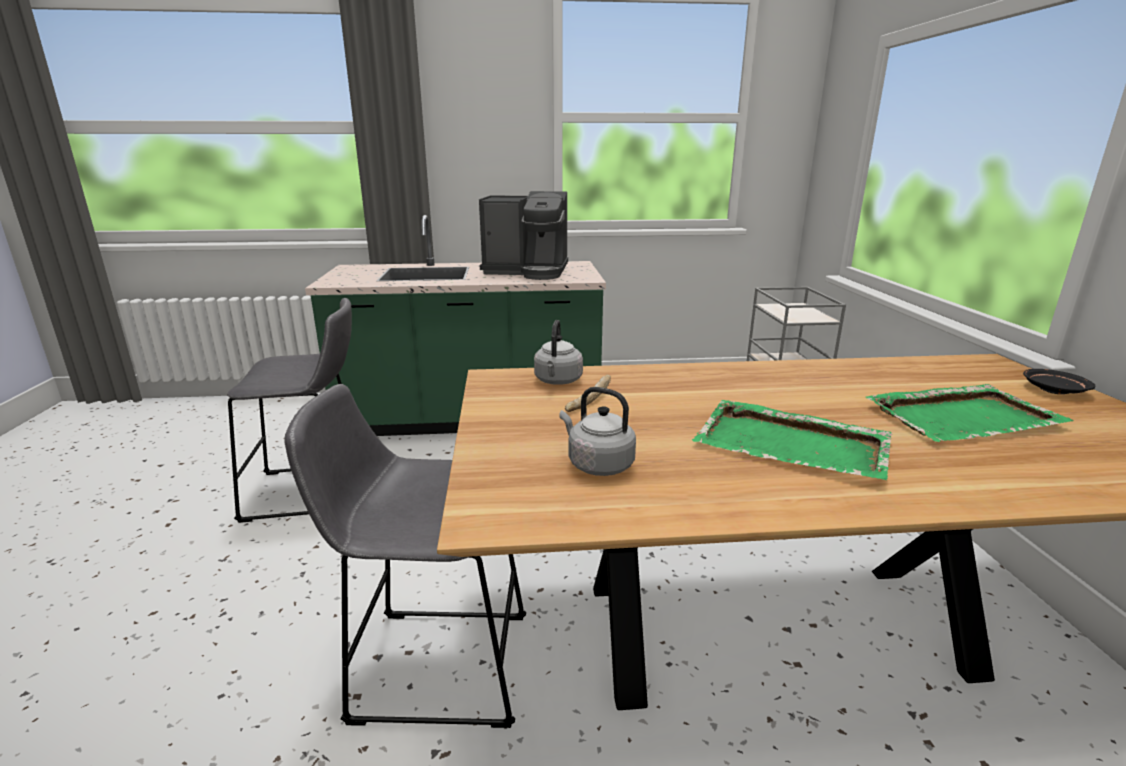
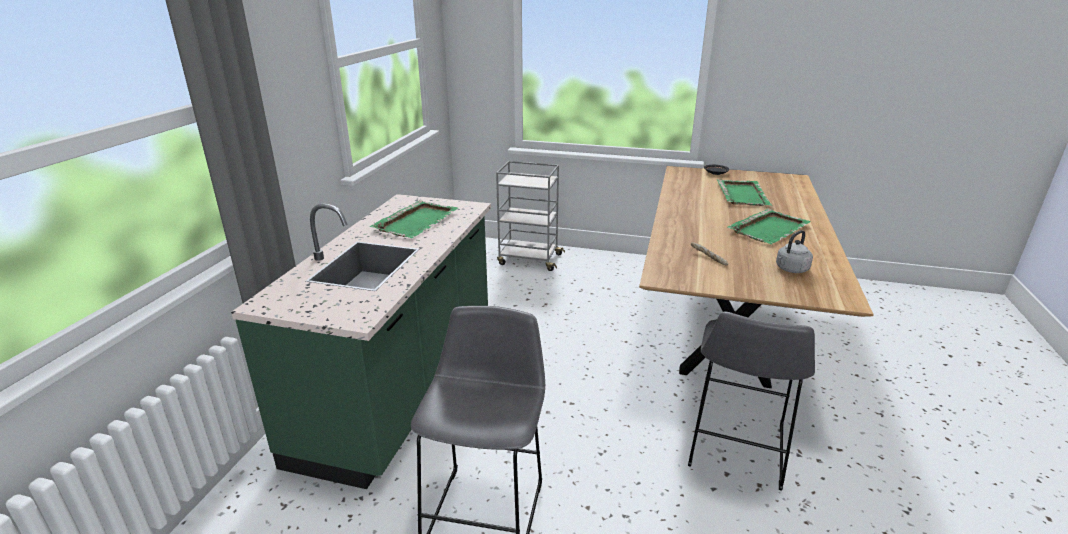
camera: 70 degrees left, 5 degrees up
(528, 271) = (417, 221): coffee machine -> green tray
(557, 381) = (674, 261): grey kettle -> none

